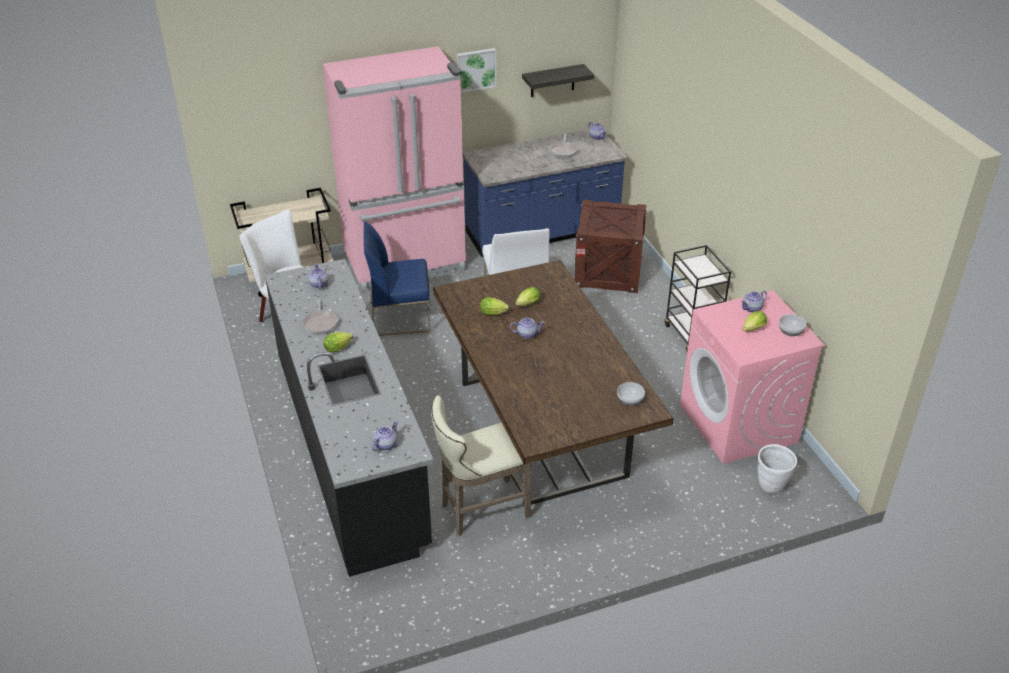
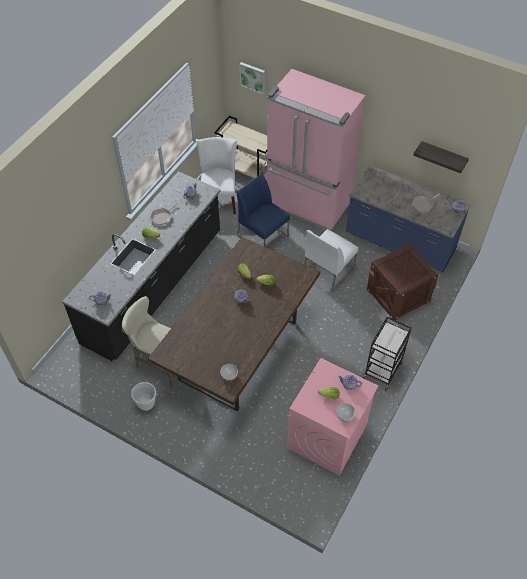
camera: 50 degrees right, 15 degrees up
(475, 69) = (389, 121): picture -> picture (253, 77)
(771, 486) = (290, 481): white planter -> white planter (146, 404)

